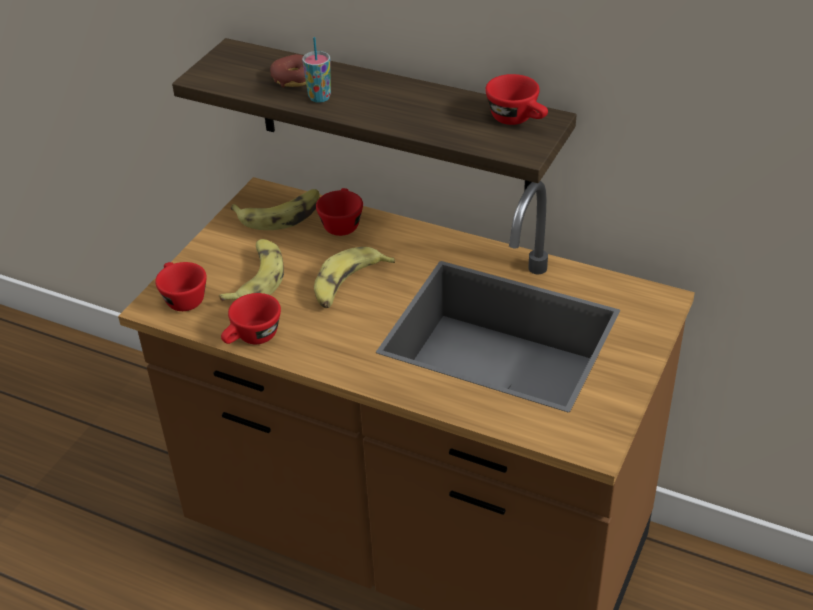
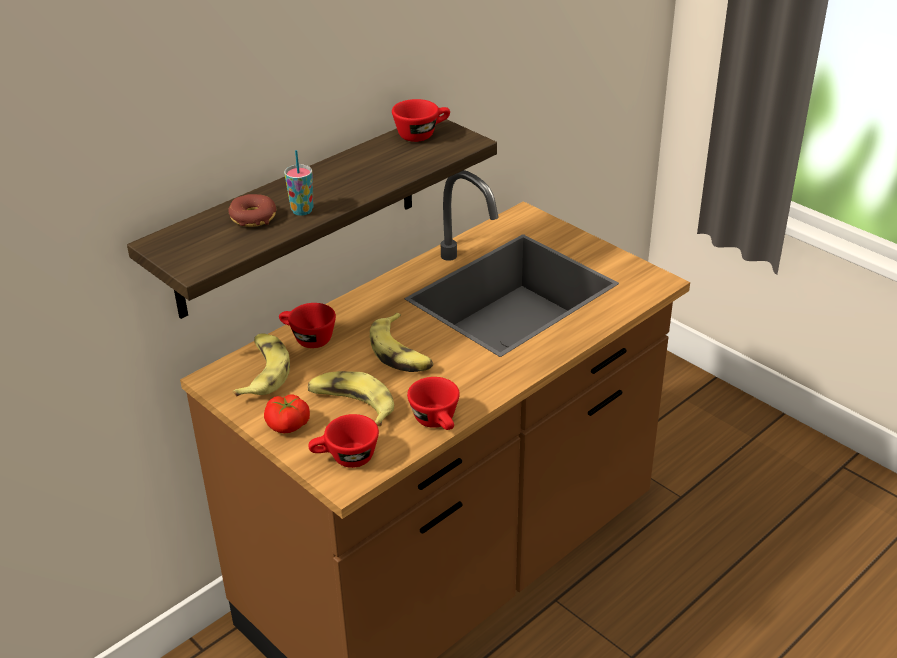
camera: 70 degrees left, 5 degrees down
(214, 252) = (288, 425): none -> tomato

